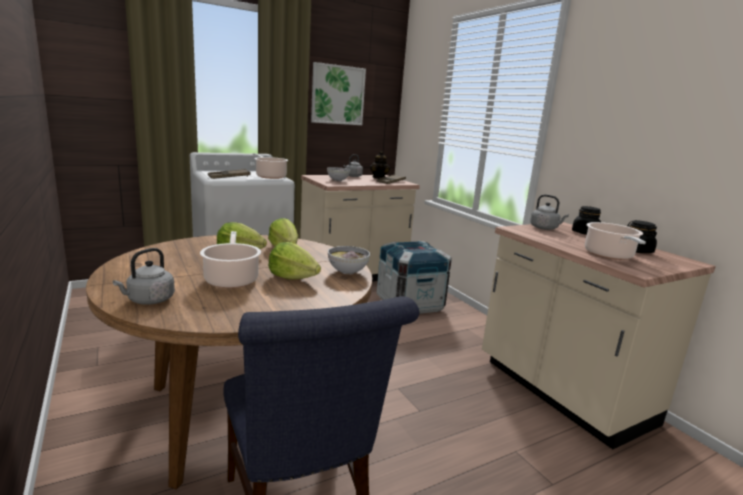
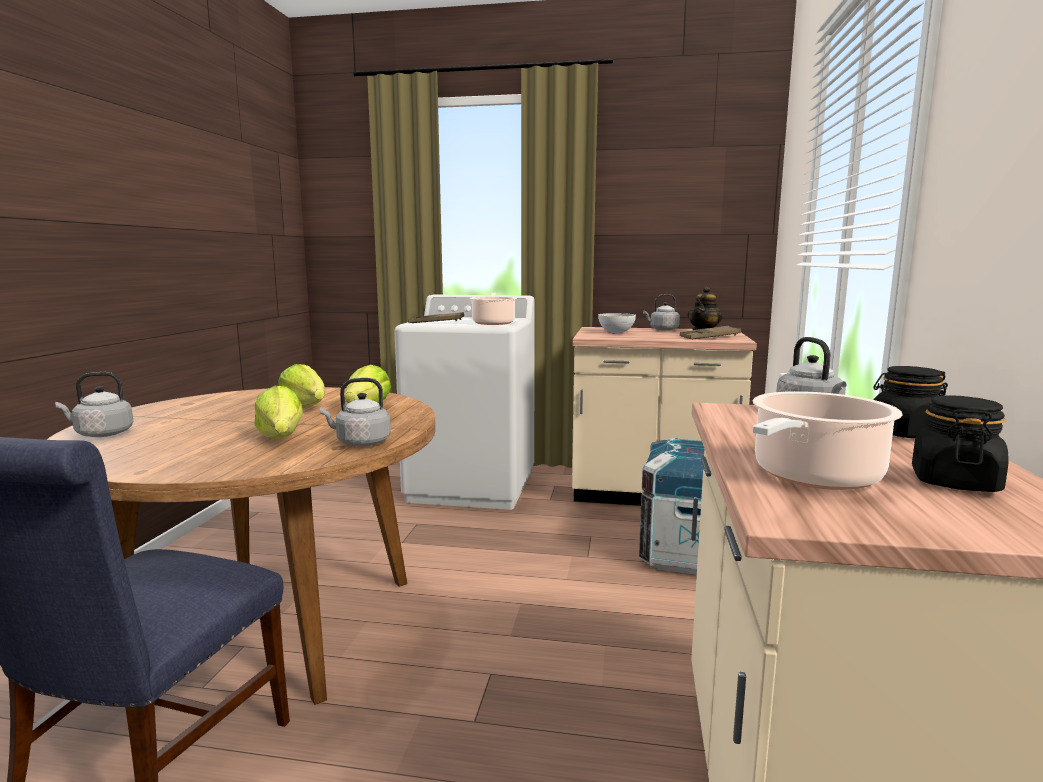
camera: 40 degrees right, 5 degrees down
(231, 279) = (220, 428): cooking pot -> none
(337, 95) = (654, 203): picture -> none
(347, 272) = (360, 443): bowl -> grey kettle

